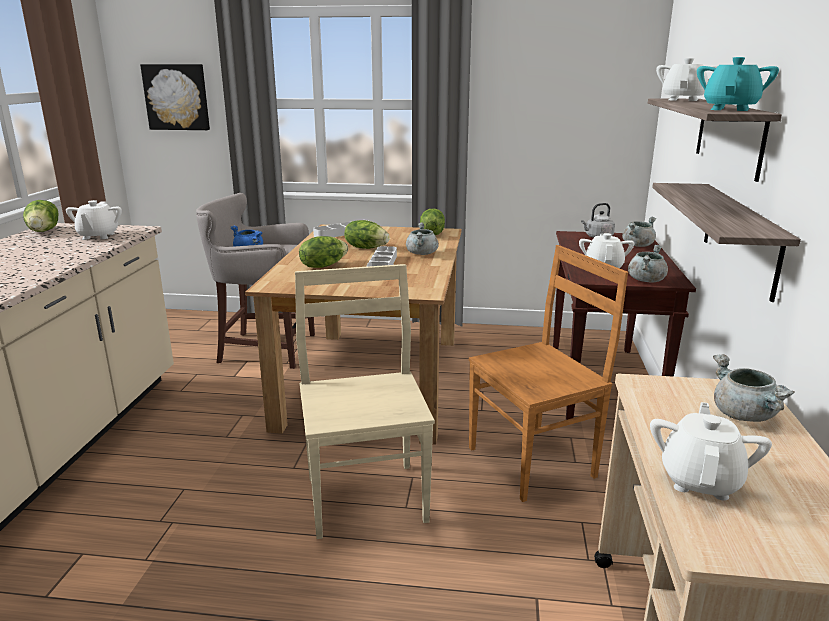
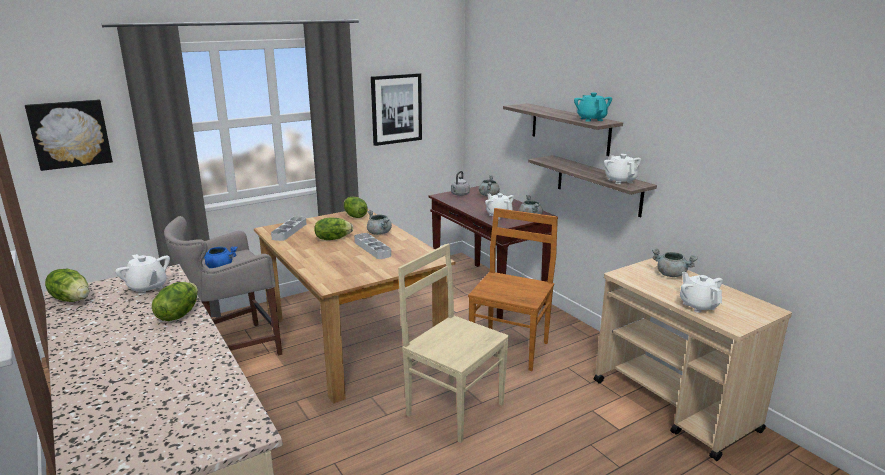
camera: 40 degrees left, 0 degrees up
(323, 266) = (333, 260): lettuce -> lettuce (178, 314)
(542, 108) = (396, 109): none -> picture
(683, 99) = (529, 107): white teapot -> white teapot (620, 181)

